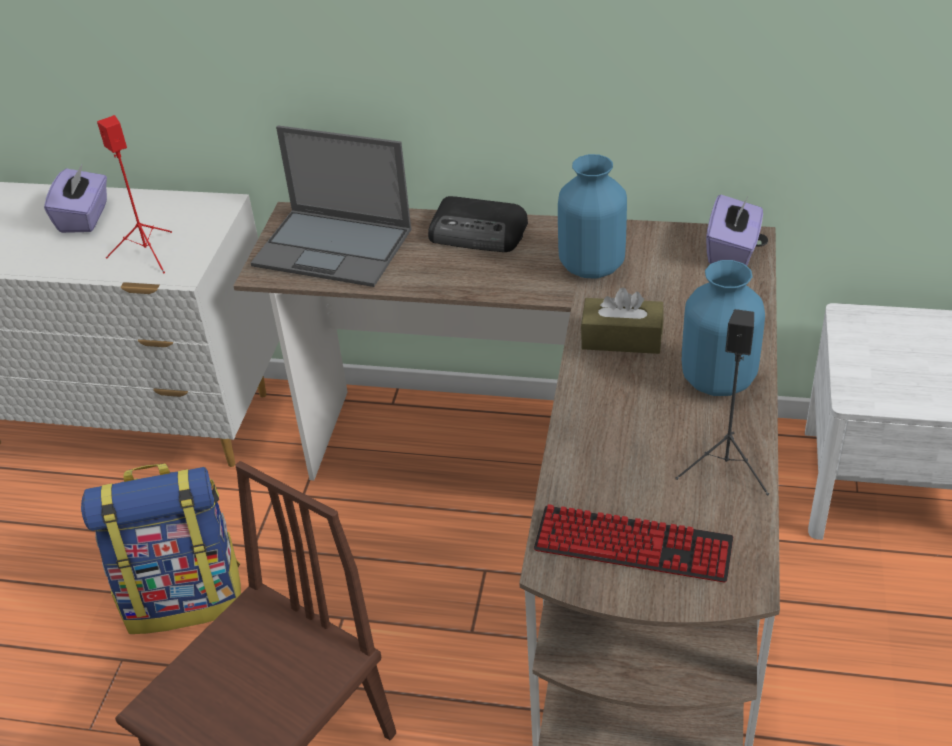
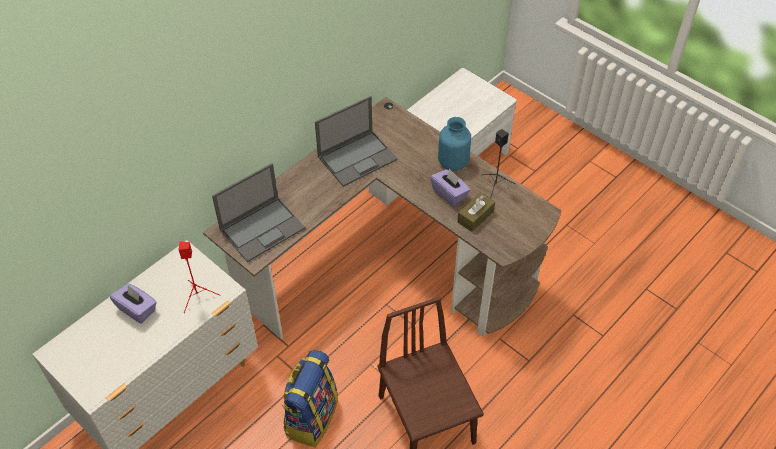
camera: 60 degrees left, 10 degrees up
(479, 233) = (301, 178): radio -> none
(593, 266) = (358, 157): blue vase -> laptop
(621, 338) = (408, 174): brown tissue box -> brown tissue box (475, 217)
(632, 546) = (510, 229): keyboard -> none
(732, 250) = (389, 115): purple tissue box -> purple tissue box (449, 194)

